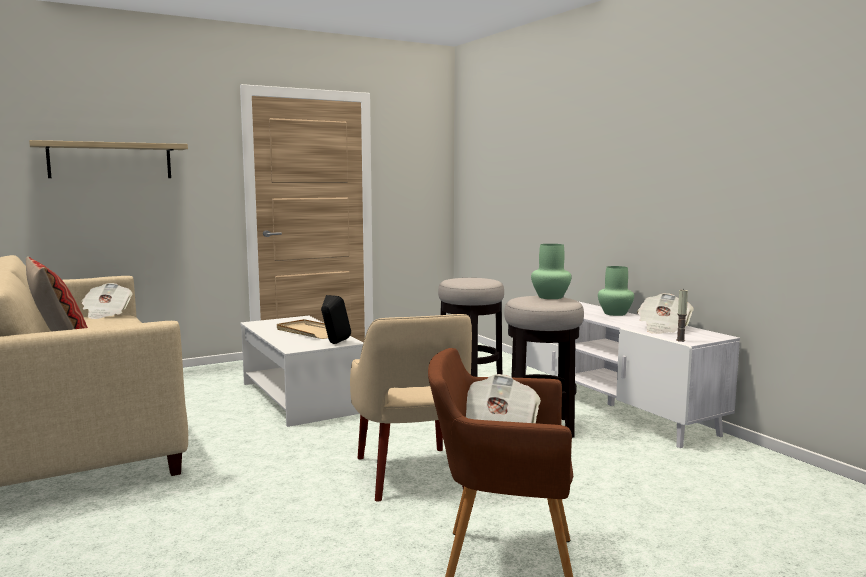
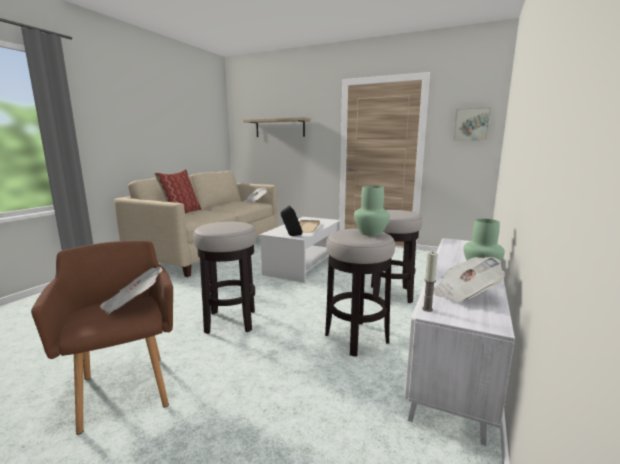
camera: 55 degrees right, 5 degrees up
(411, 474) = (230, 321): beige armchair -> stool
(422, 165) = (471, 124): none -> picture

